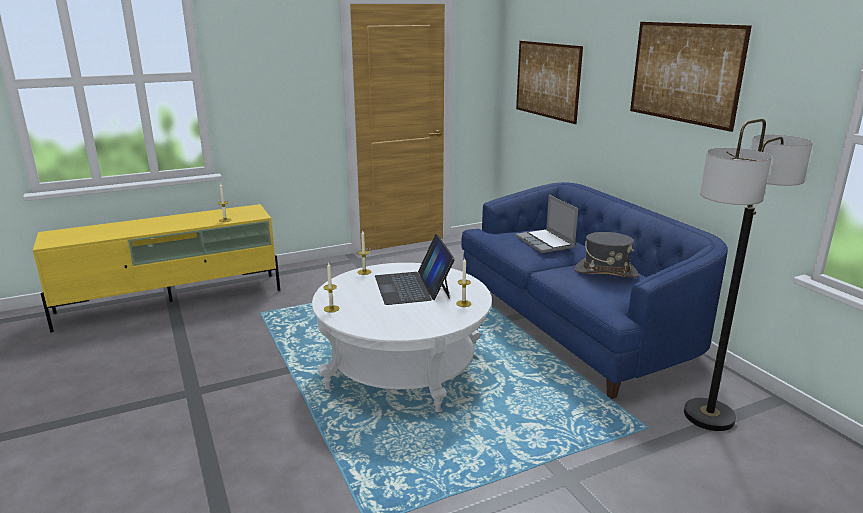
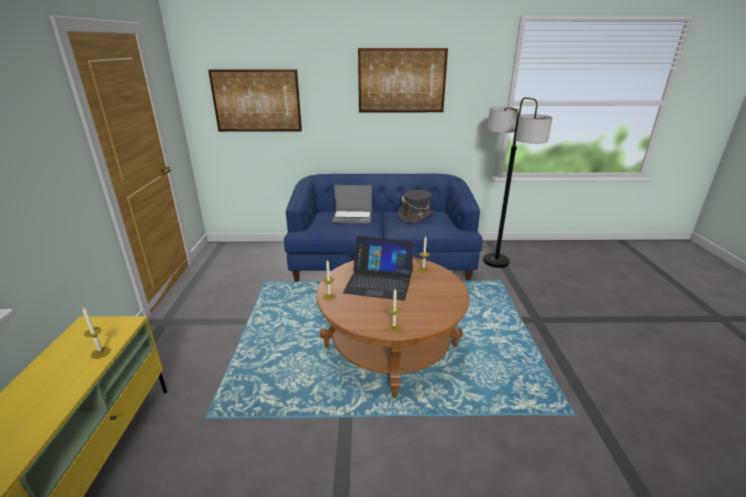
camera: 65 degrees left, 5 degrees up
(404, 369) = (391, 346): white coffee table -> brown coffee table

